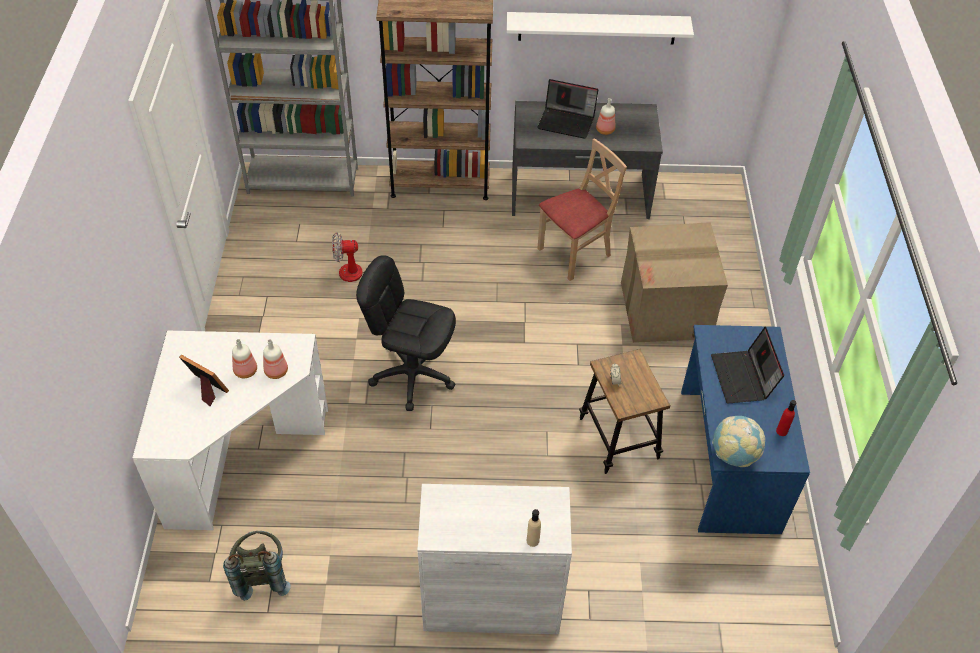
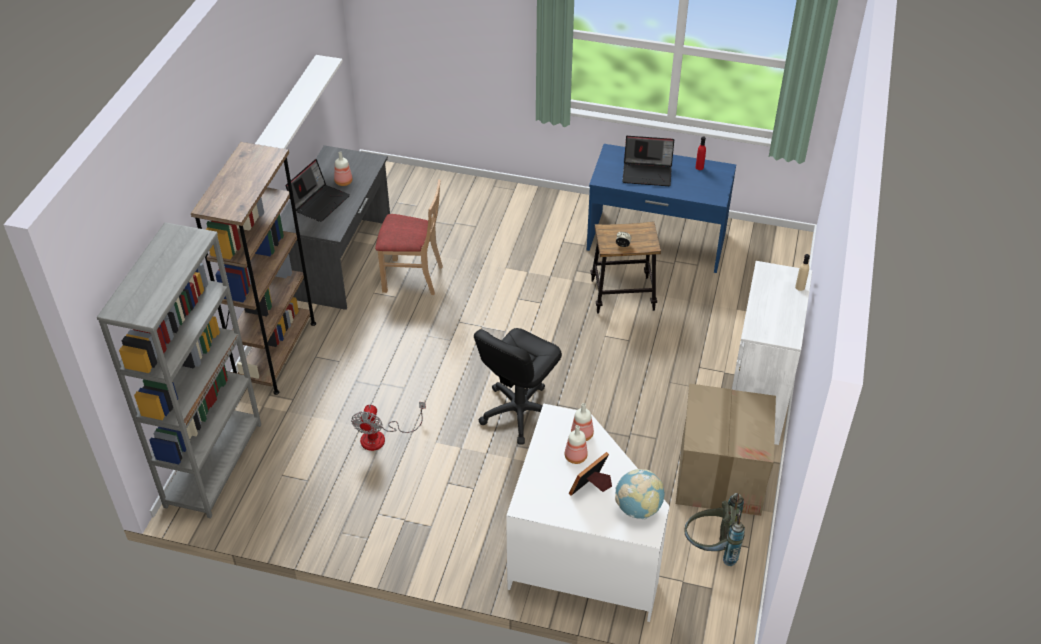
camera: 75 degrees left, 5 degrees down
(575, 253) = (412, 278): beige chair -> beige chair turned 120 degrees clockwise
(666, 310) = (499, 237): cardboard box -> cardboard box (720, 475)
(733, 455) = (715, 194): globe -> globe (638, 508)

